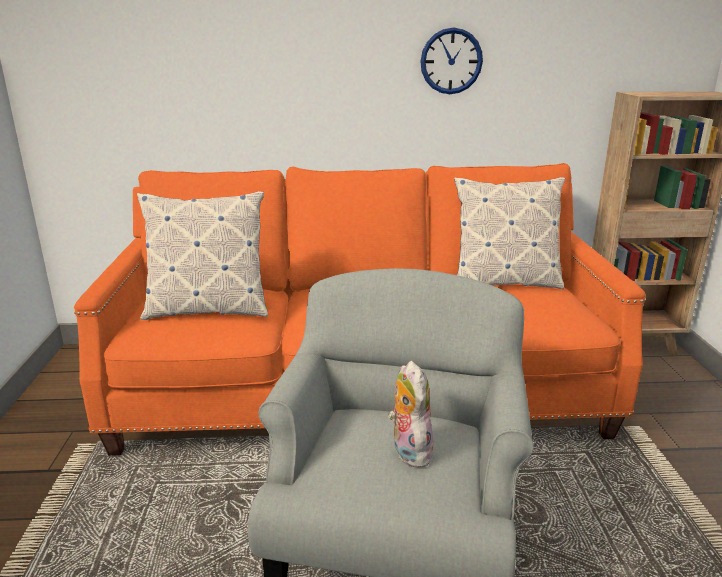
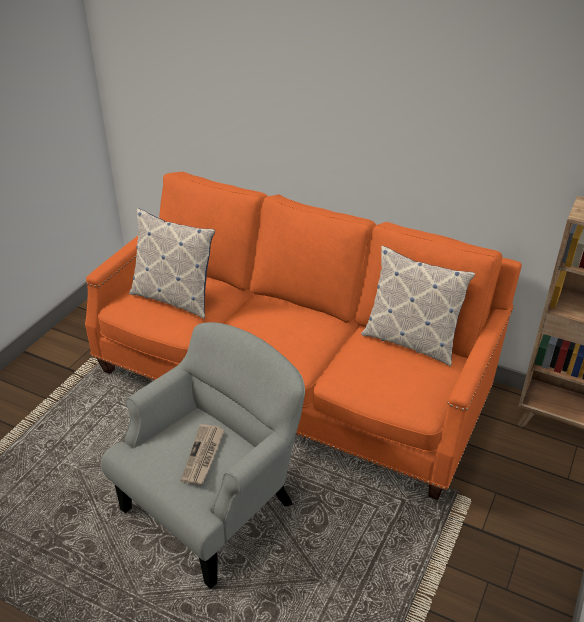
camera: 30 degrees right, 15 degrees up
(408, 451) = (203, 456): plush toy -> newspaper
(451, 61) = (421, 132): wall clock -> none

